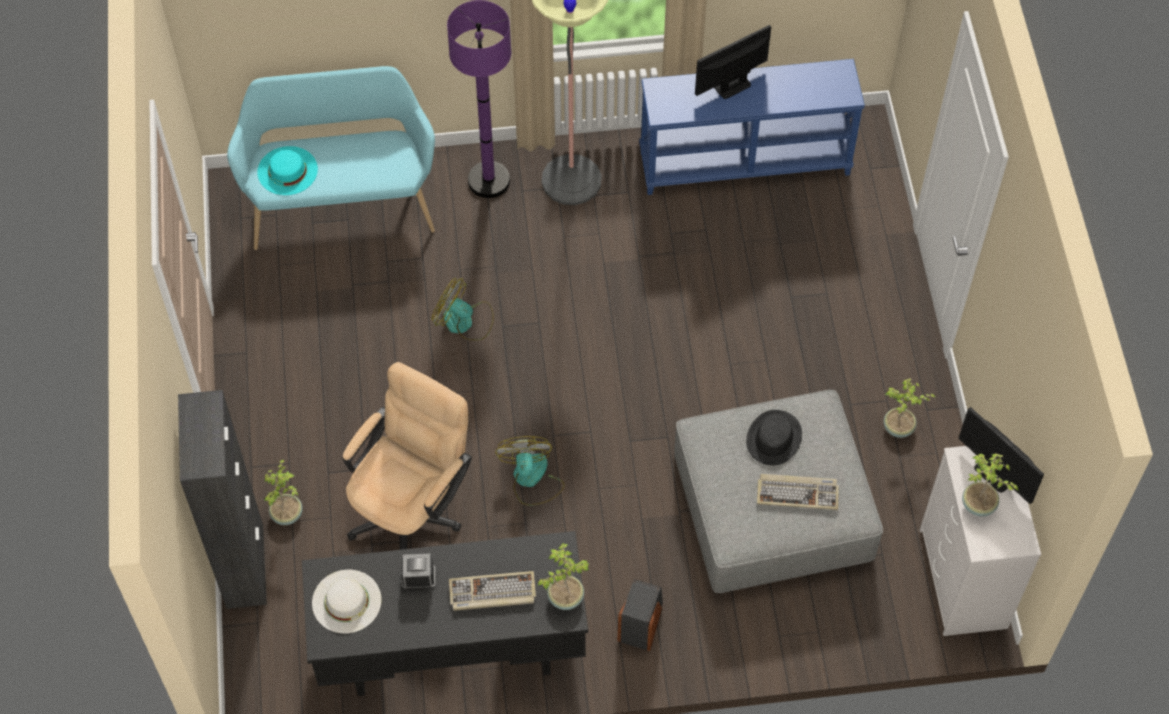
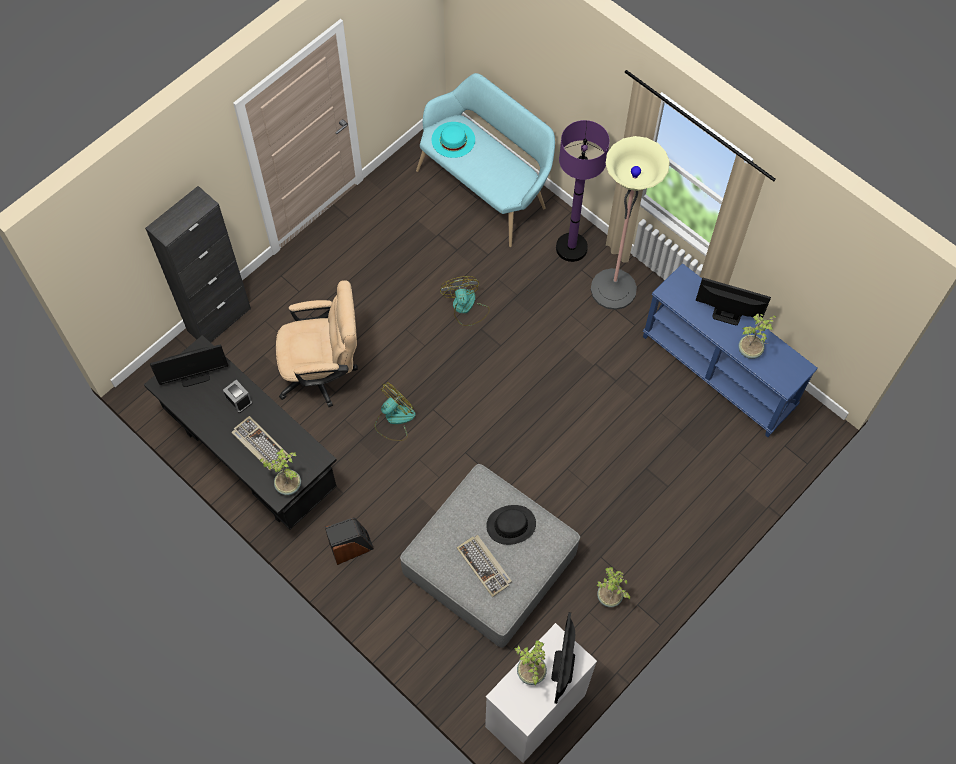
camera: 50 degrees right, 5 degrees up
(287, 514) = (267, 315): potted plant -> potted plant (750, 351)
(346, 601) = (195, 376): white hat -> monitor

